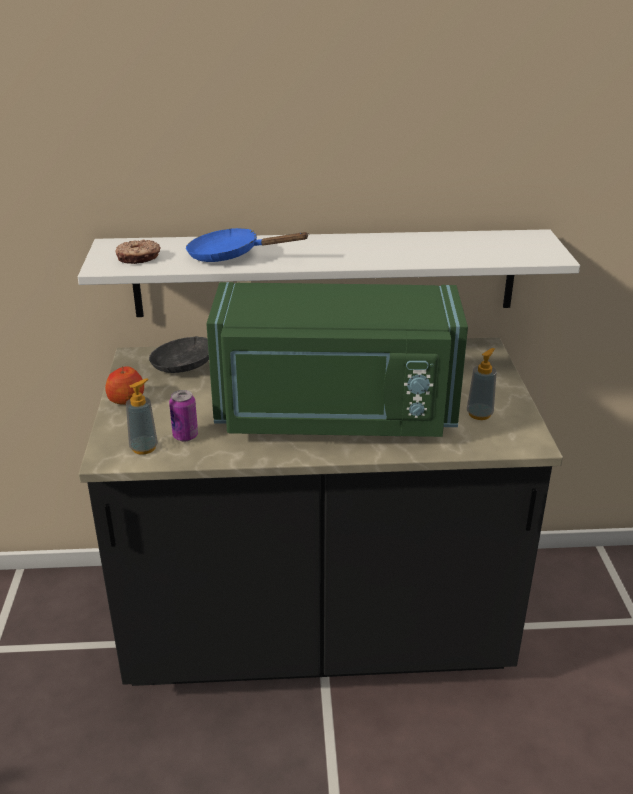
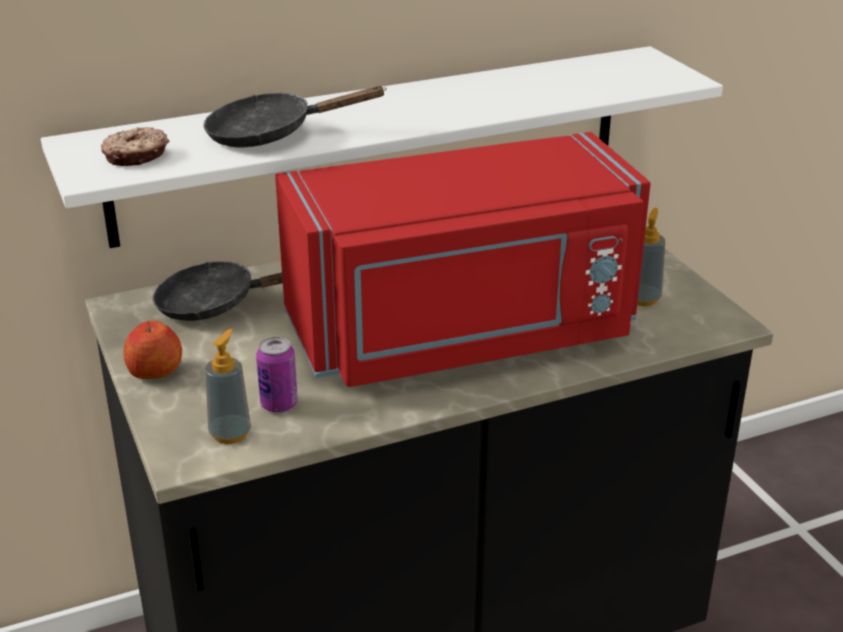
camera: 20 degrees left, 0 degrees up
(231, 256) = (271, 134): blue frying pan -> black frying pan
(335, 415) = (464, 335): green microwave -> red microwave

